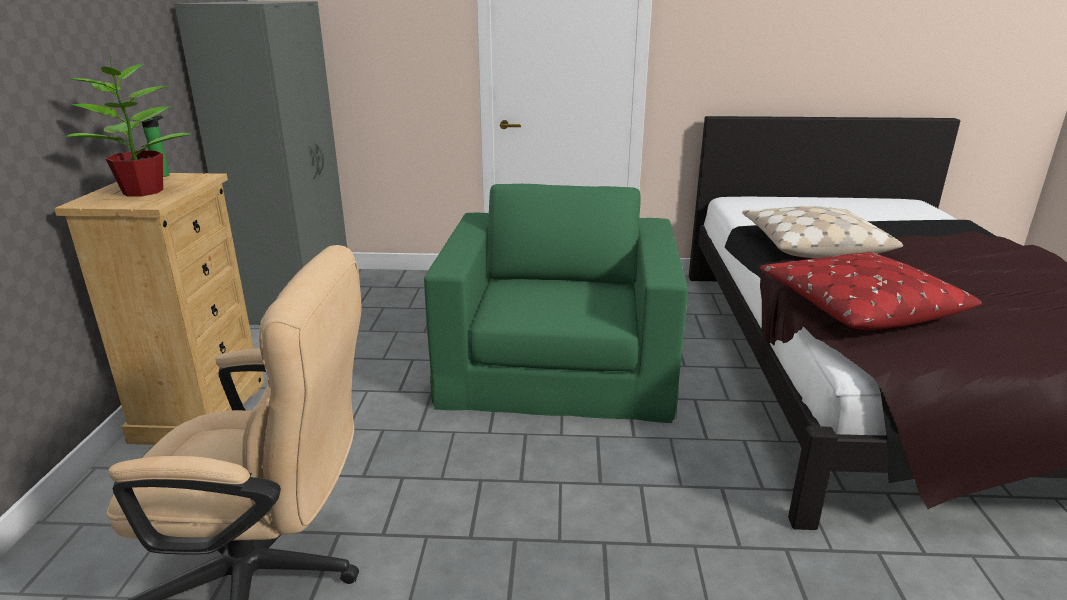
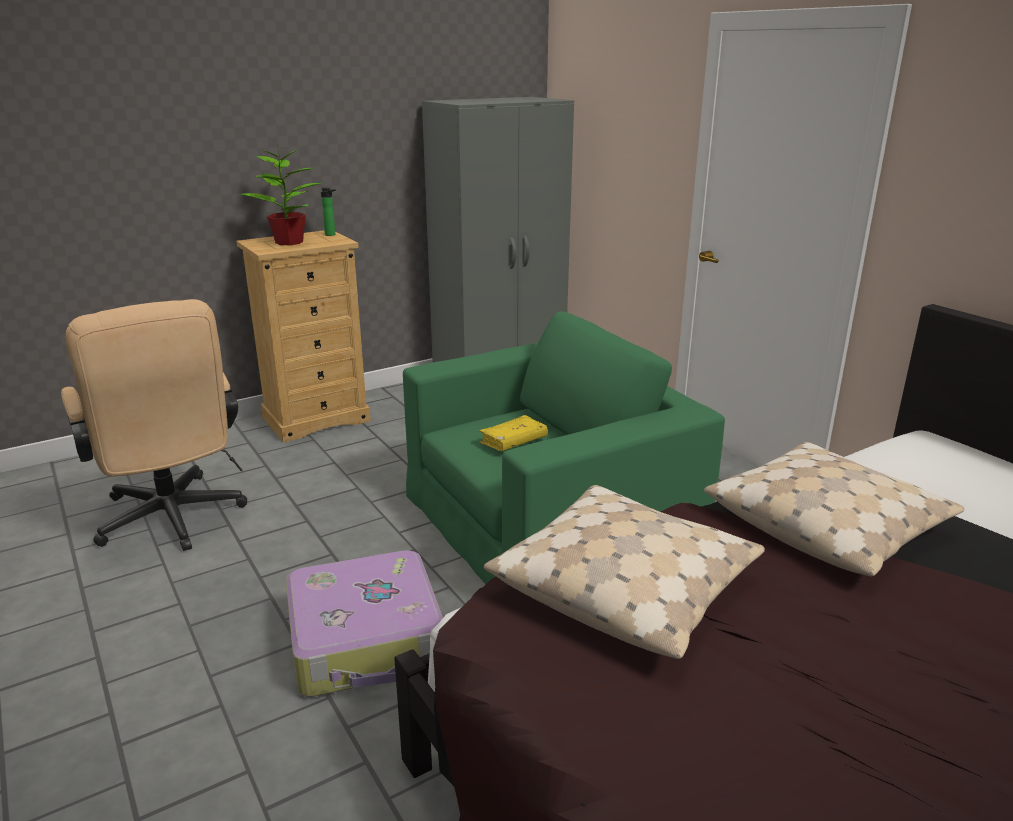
camera: 55 degrees right, 0 degrees up
(554, 298) = (513, 442): none -> yellow book
(634, 500) = (367, 640): none -> suitcase
(857, 307) = (625, 586): red pillow -> beige pillow

